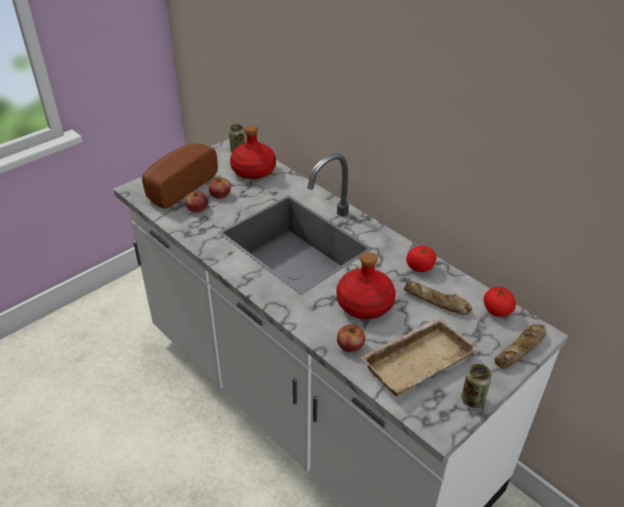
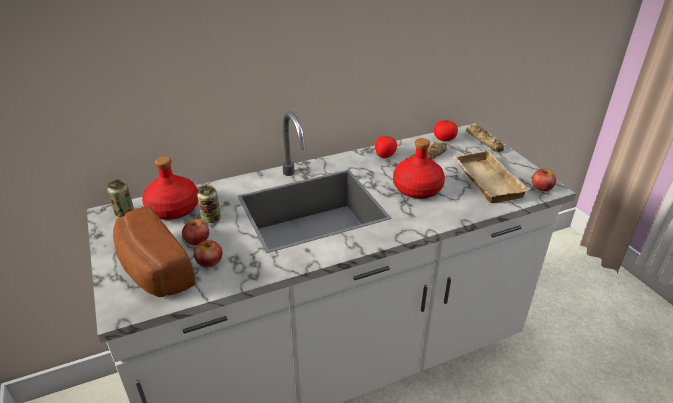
camera: 70 degrees left, 5 degrees down
(350, 345) = (463, 206): apple -> apple (541, 187)
(472, 399) = (527, 169): can -> can (211, 219)

